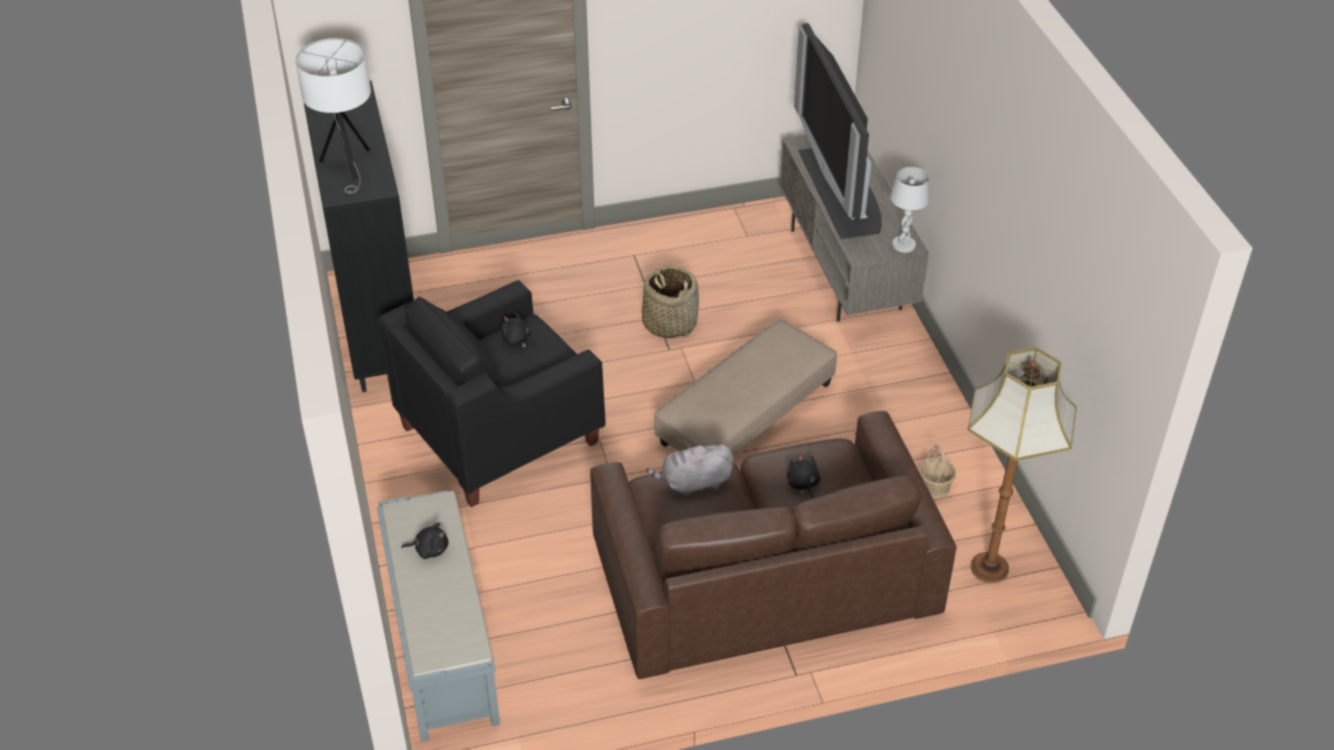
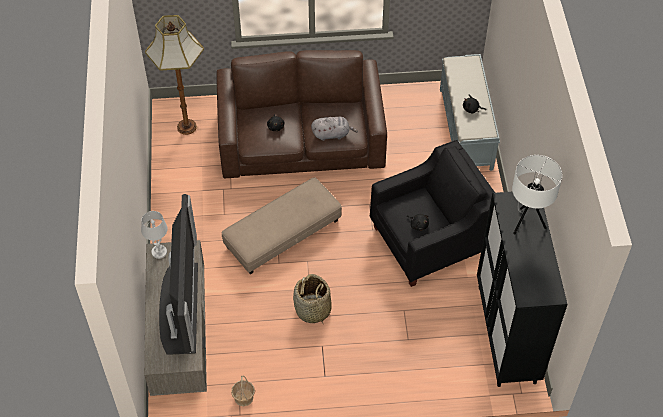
camera: 170 degrees left, 10 degrees up
(935, 487) = (193, 173): basket -> basket (243, 397)

